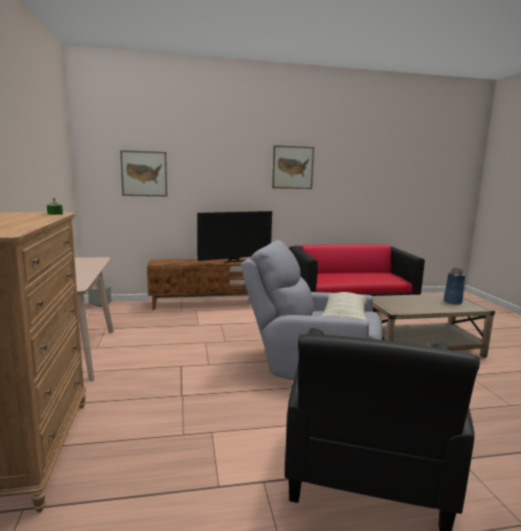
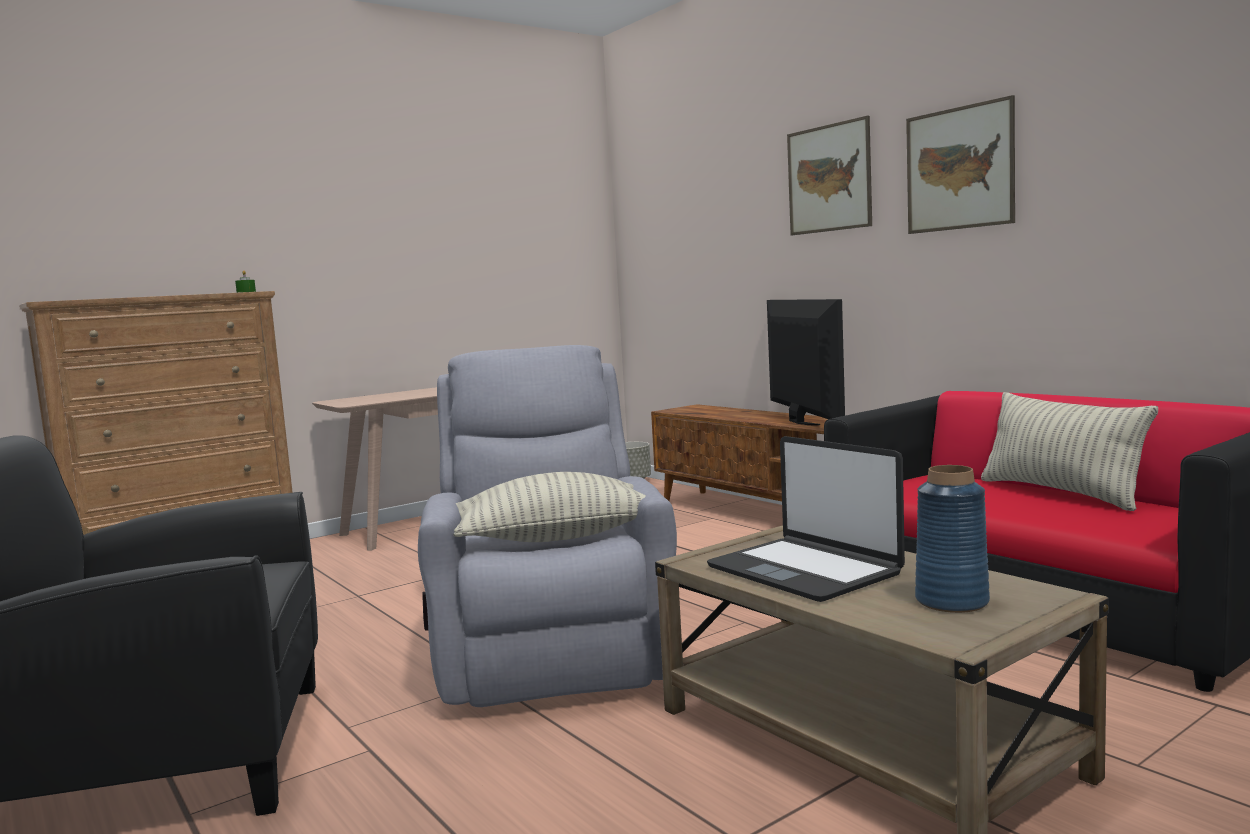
camera: 65 degrees right, 5 degrees down
(144, 173) = (690, 234): picture -> picture (829, 178)
(234, 261) = (800, 421): television -> television turned 135 degrees counterclockwise
(353, 273) = (1060, 493): none -> pillow
(417, 305) = (804, 571): none -> laptop

